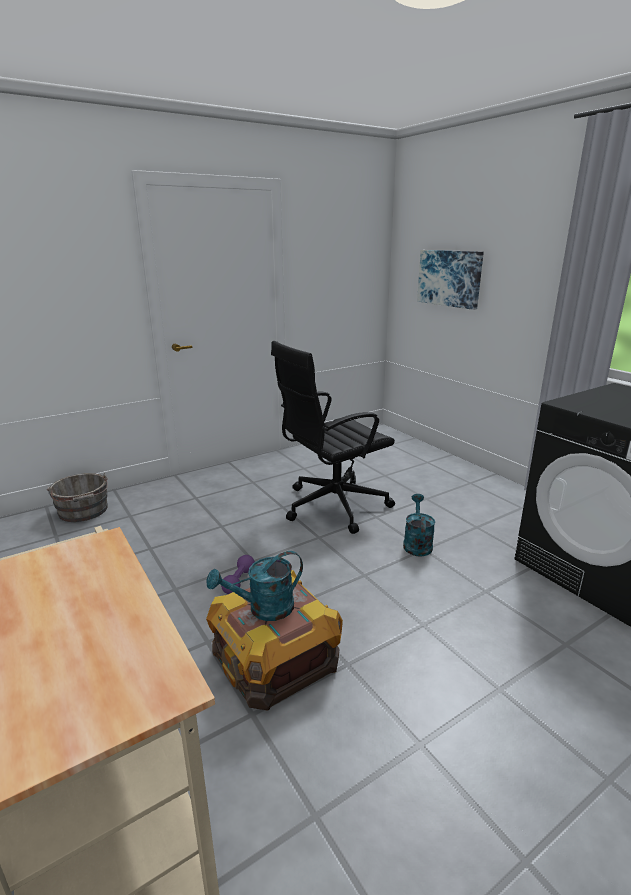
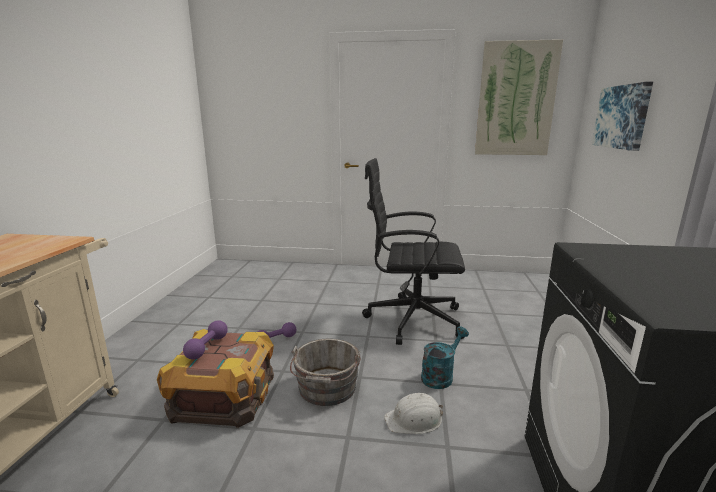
camera: 40 degrees right, 5 degrees down
(84, 512) = (261, 269): grey bucket -> grey bucket (326, 389)
(263, 609) = (207, 347): turquoise watering can -> purple dumbbell
(340, 258) = (516, 100): none -> picture
(445, 585) = (414, 420): none -> white hard hat

